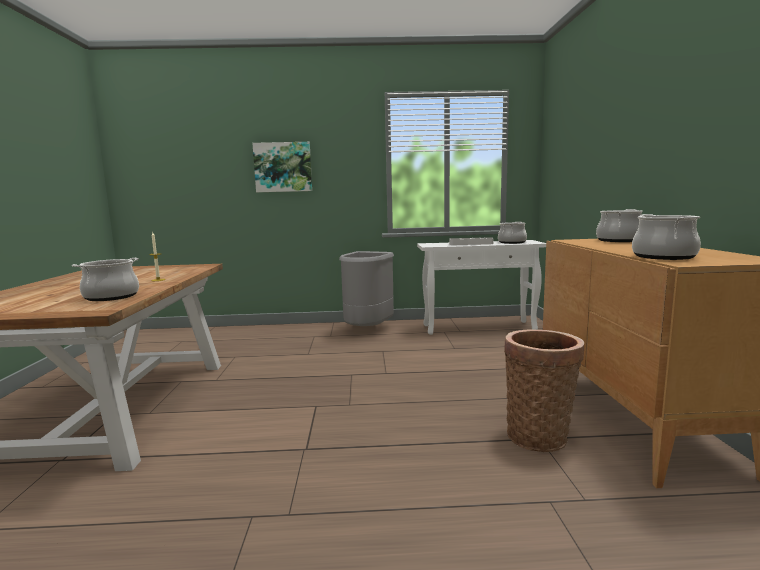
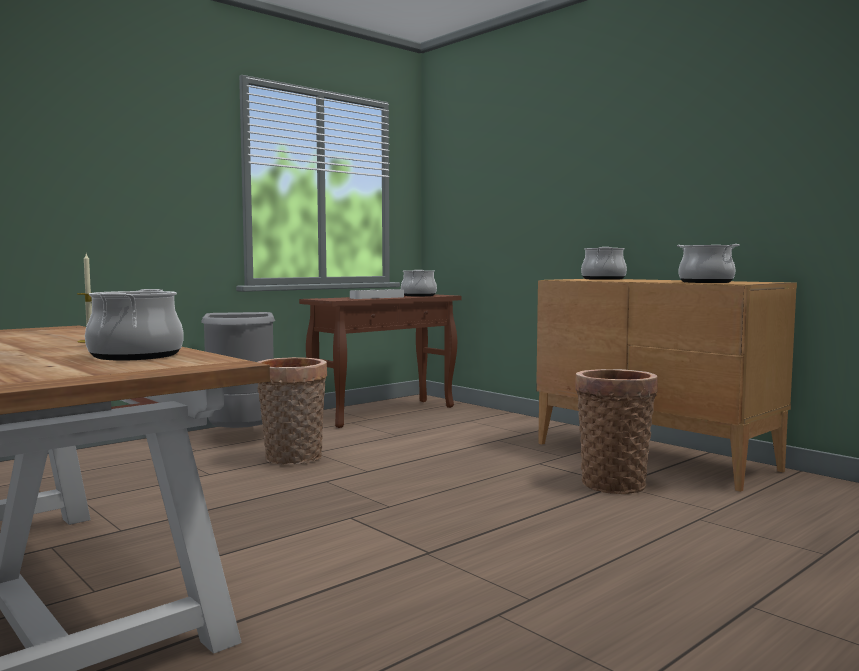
camera: 40 degrees left, 5 degrees down
(283, 167) = (77, 168): picture -> none
(363, 353) = (292, 459): none -> basket
(479, 327) = (385, 413): white console table -> brown console table

